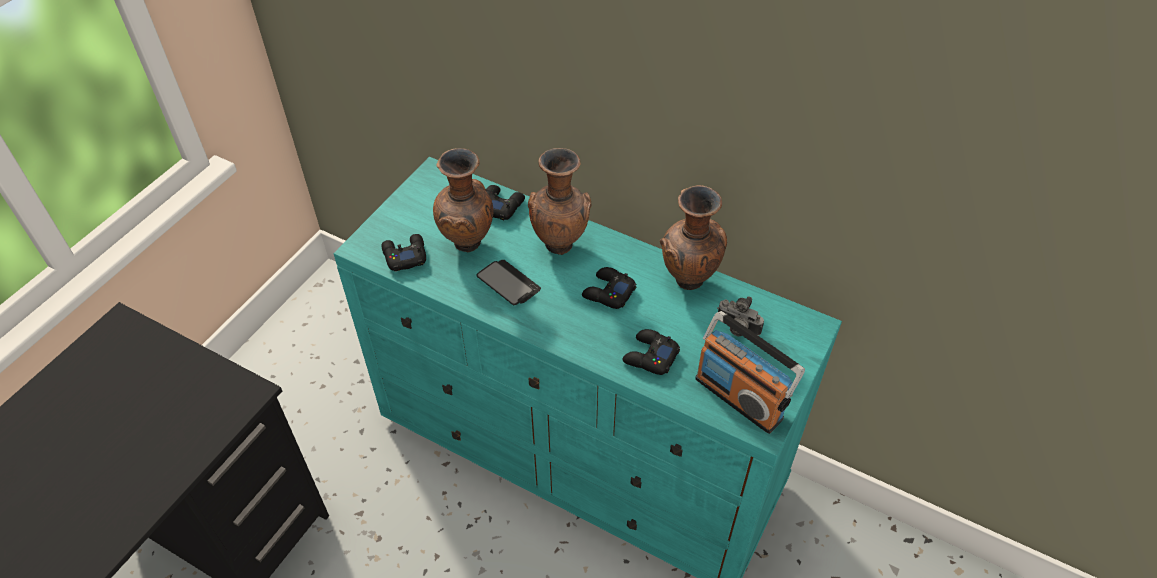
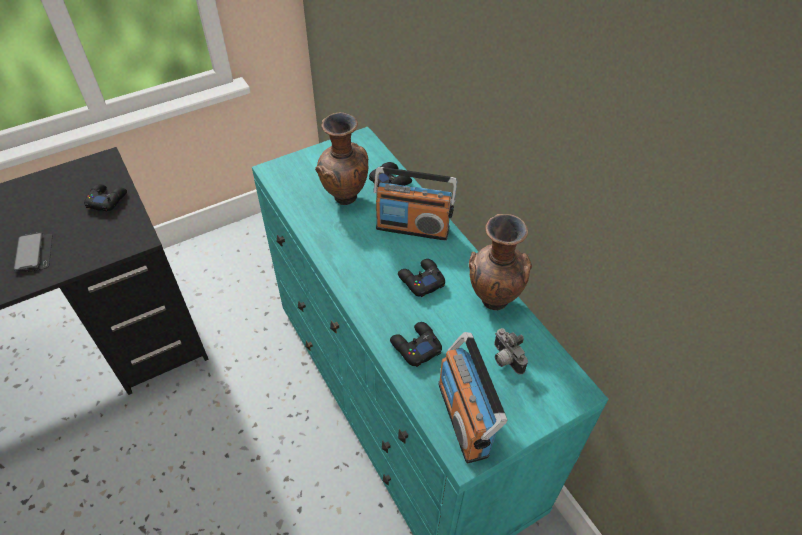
camera: 30 degrees right, 0 degrees up
(404, 256) = (295, 188): black game controller -> black game controller (107, 200)
(508, 283) = (351, 240): phone -> phone (34, 253)
(560, 244) = (413, 227): brown vase -> radio

